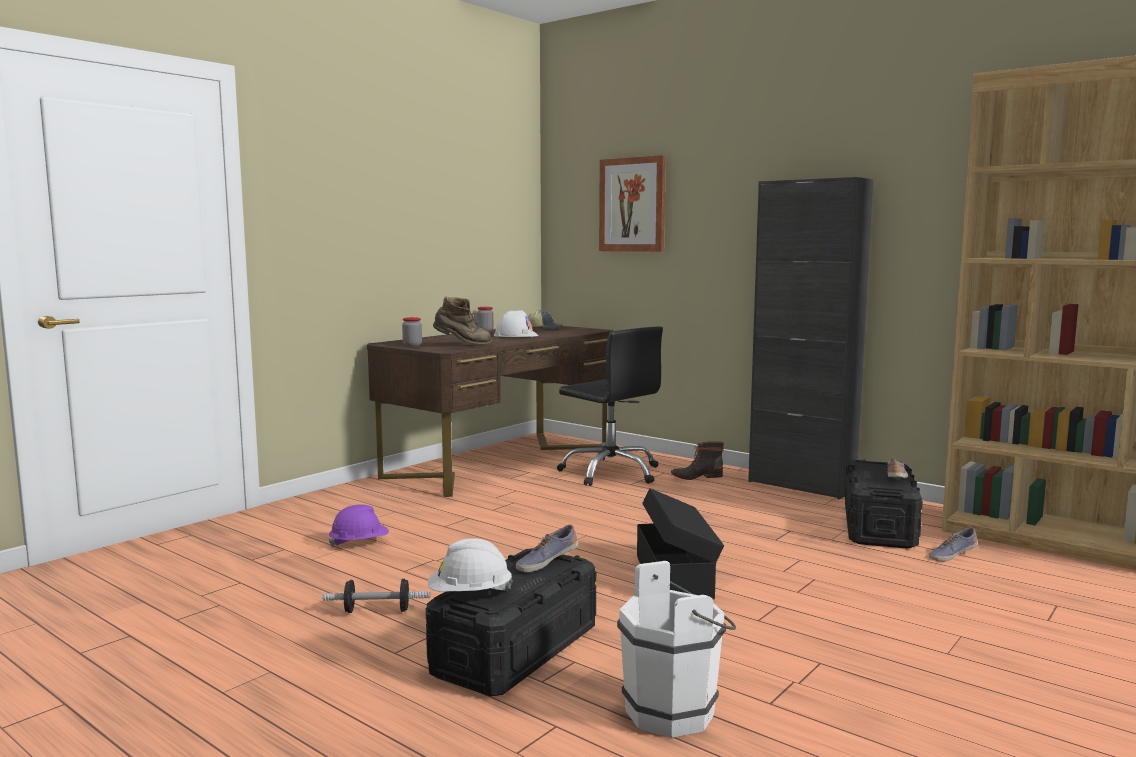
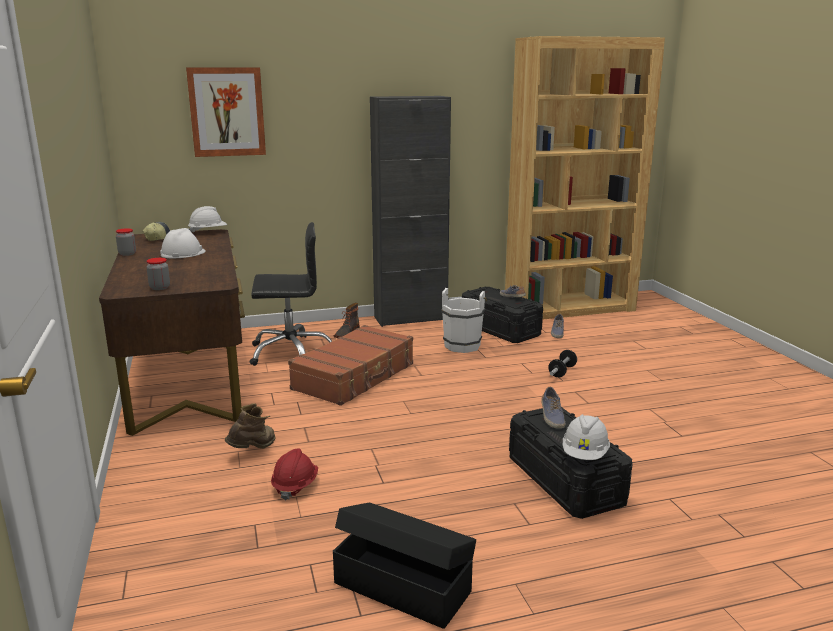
camera: 55 degrees left, 10 degrees up
(359, 543) = (295, 486): purple hard hat -> red hard hat
(377, 611) = (449, 513): dumbbell -> dumbbell (562, 371)
(463, 345) = (203, 276): brown boot -> brown boot (253, 450)
(593, 329) = (208, 232): none -> white hard hat
(604, 505) = (355, 377): none -> brown suitcase
(675, 576) = (506, 400): black storage box -> black storage box (402, 585)
(677, 712) = (675, 461): white bucket -> white bucket (463, 345)

